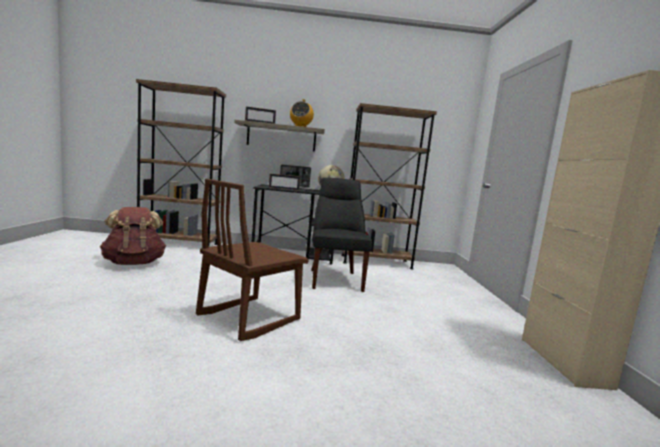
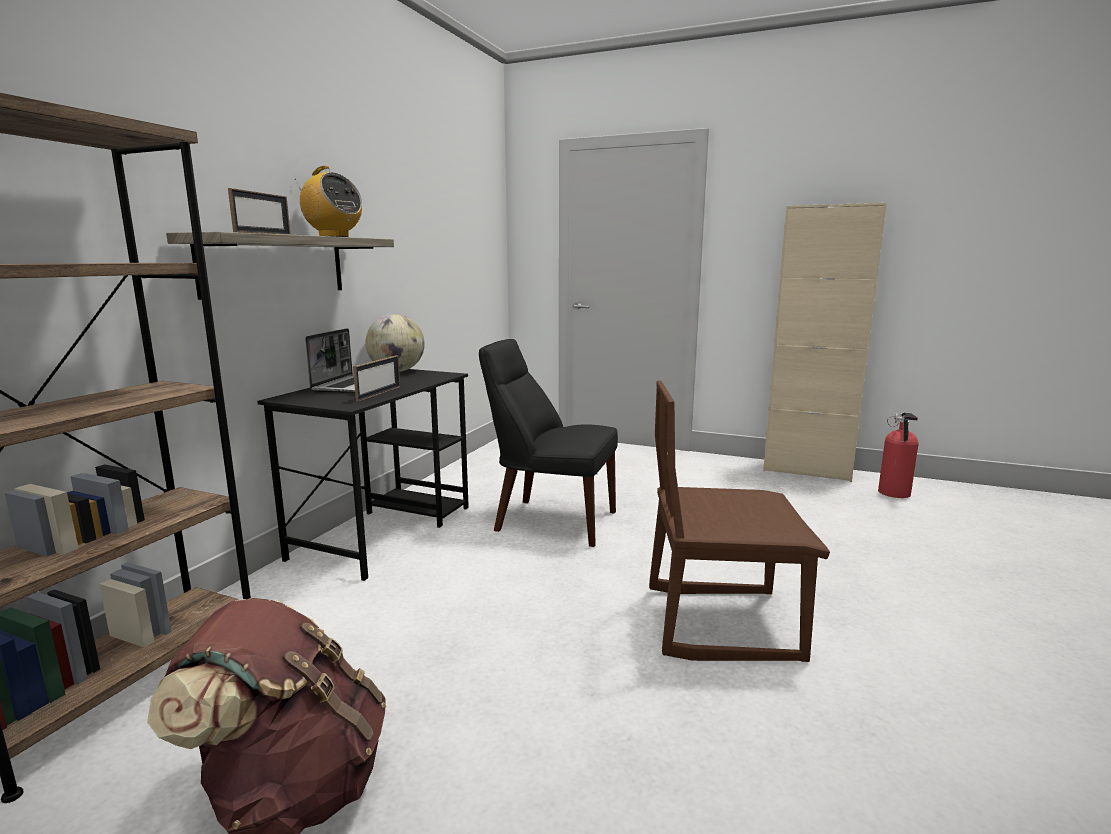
camera: 65 degrees left, 5 degrees up
(248, 317) = (721, 622): brown chair -> brown chair turned 120 degrees clockwise
(376, 262) = (473, 472): brown bookcase -> none
(582, 414) = (894, 494): none -> fire extinguisher

